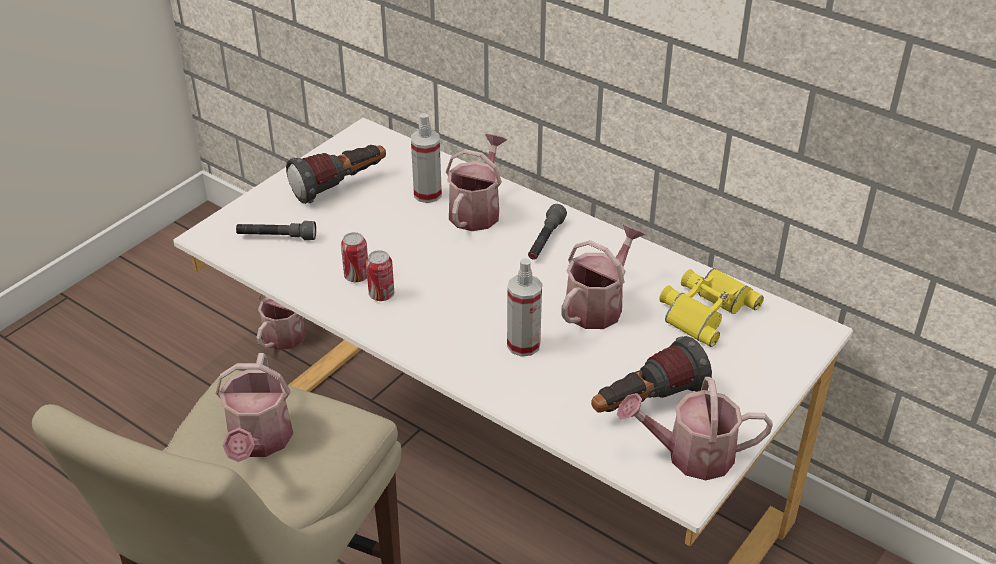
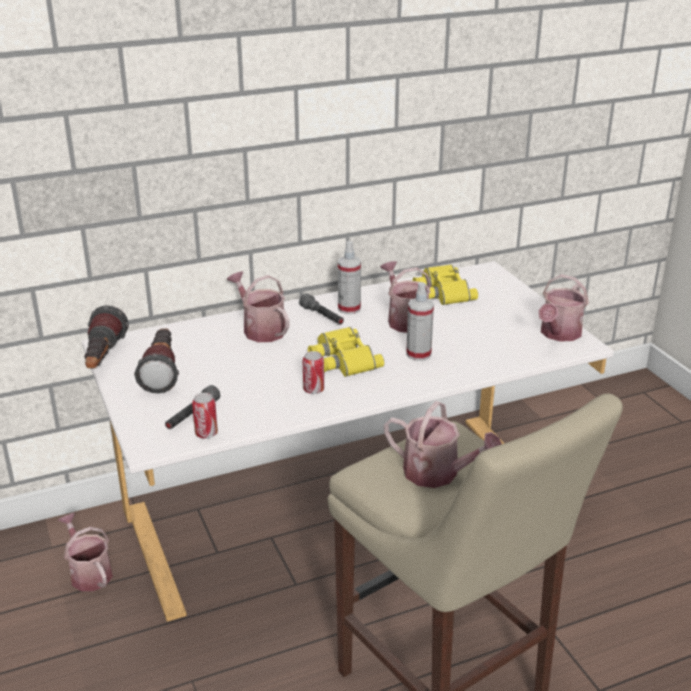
camera: 60 degrees left, 10 degrees down
(356, 276) = (281, 394): can -> can (206, 434)
(427, 194) = (218, 341): spray bottle -> spray bottle (349, 309)
(462, 290) = (342, 359): none -> yellow binoculars
(645, 403) = (505, 333): flashlight -> flashlight (103, 359)

